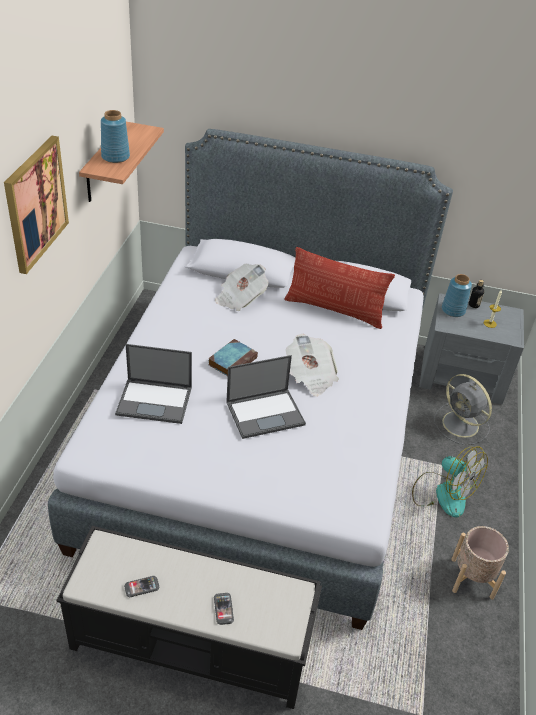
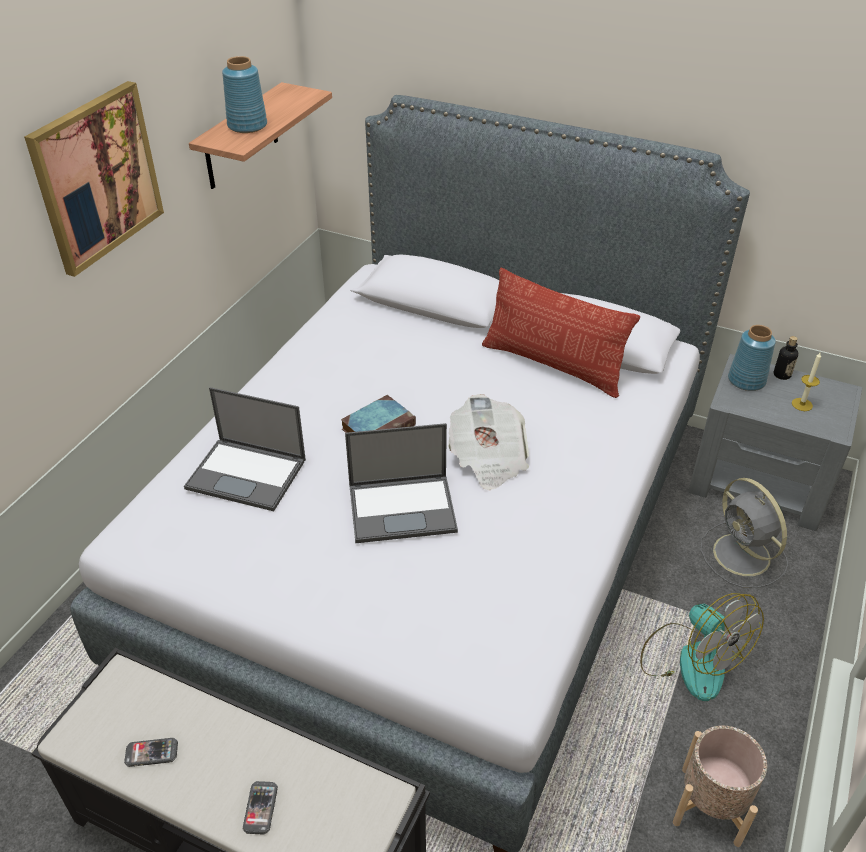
camera: 15 degrees right, 0 degrees up
(240, 298) = (418, 339): newspaper -> none

